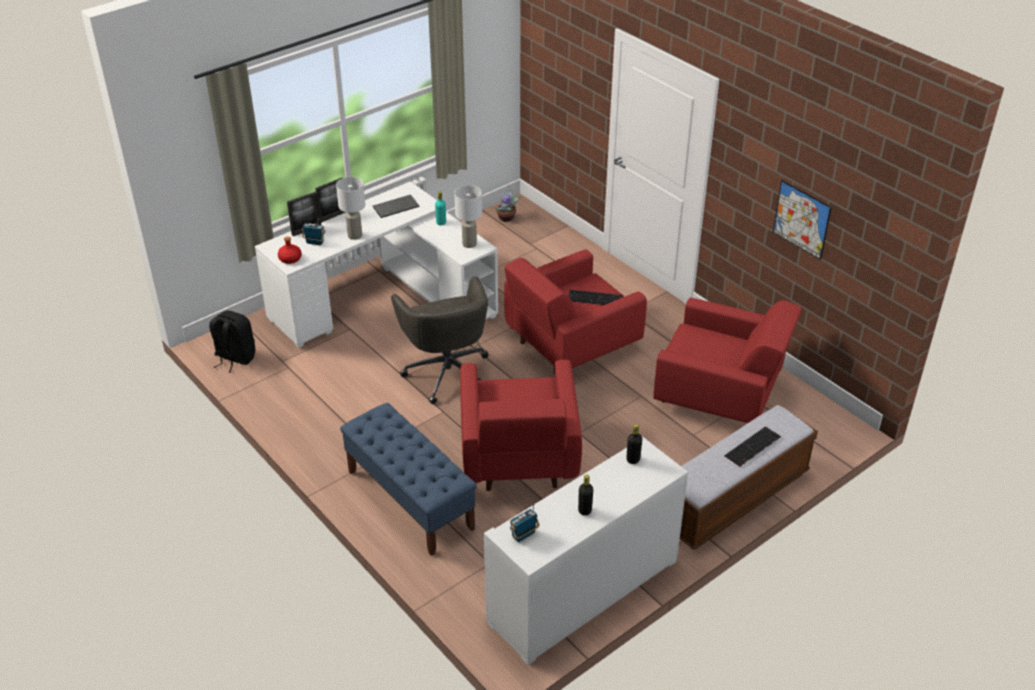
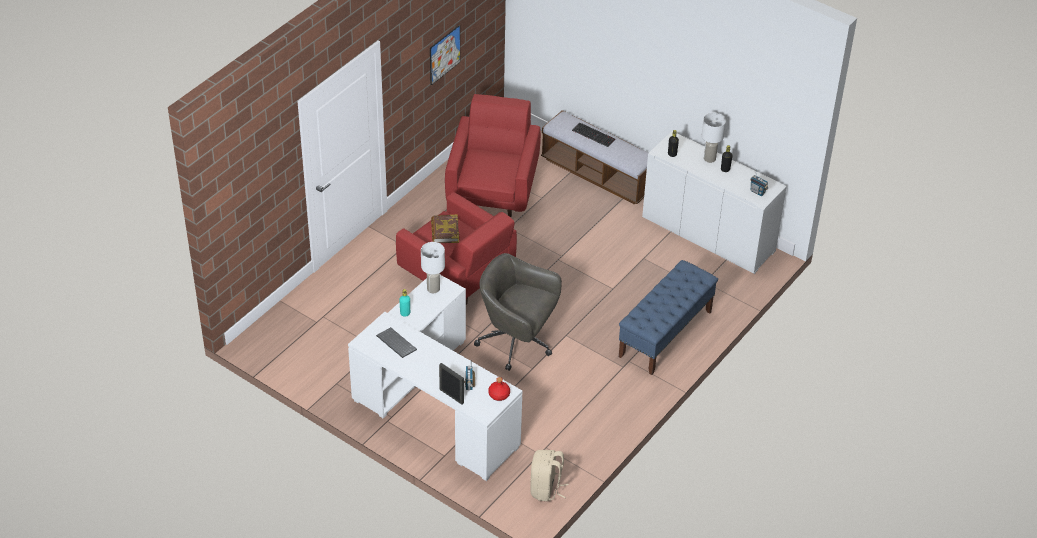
camera: 105 degrees left, 5 degrees up
(234, 358) = (546, 489): black backpack -> beige backpack
(333, 216) = (423, 383): picture frame -> none
(354, 235) = (450, 360): white table lamp -> white table lamp (709, 159)
(447, 372) = (517, 342): grey office chair -> grey office chair turned 120 degrees counterclockwise
(507, 218) = (276, 345): potted plant -> none
(518, 456) = (599, 284): red armchair -> none
(596, 298) = (445, 231): keyboard -> book

